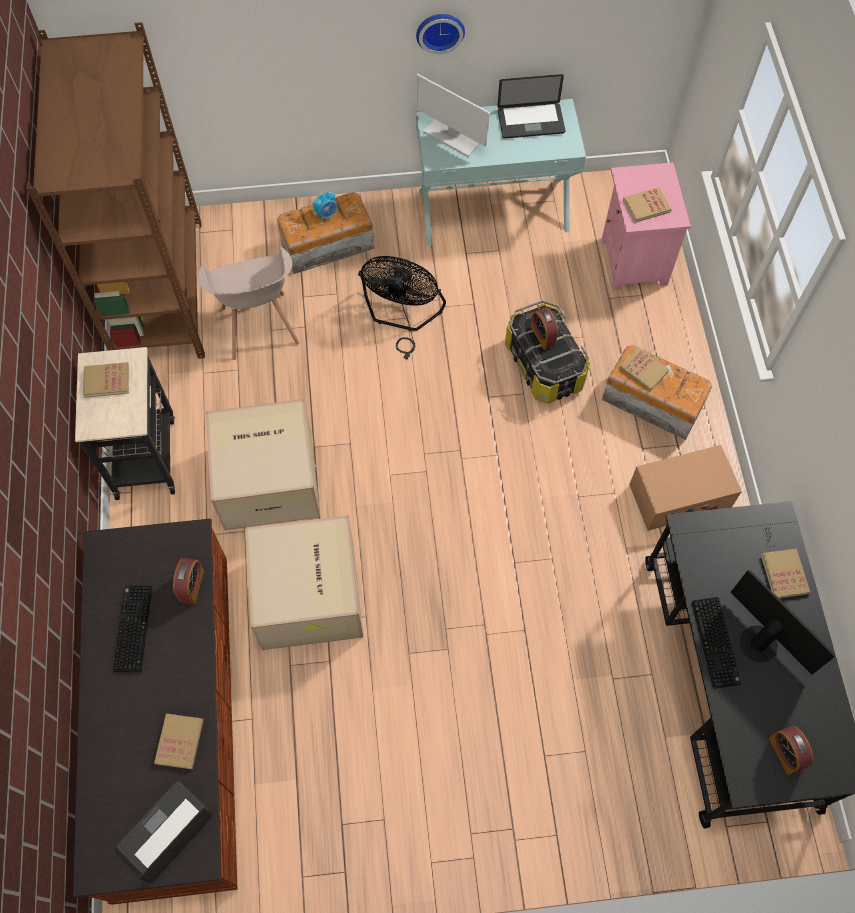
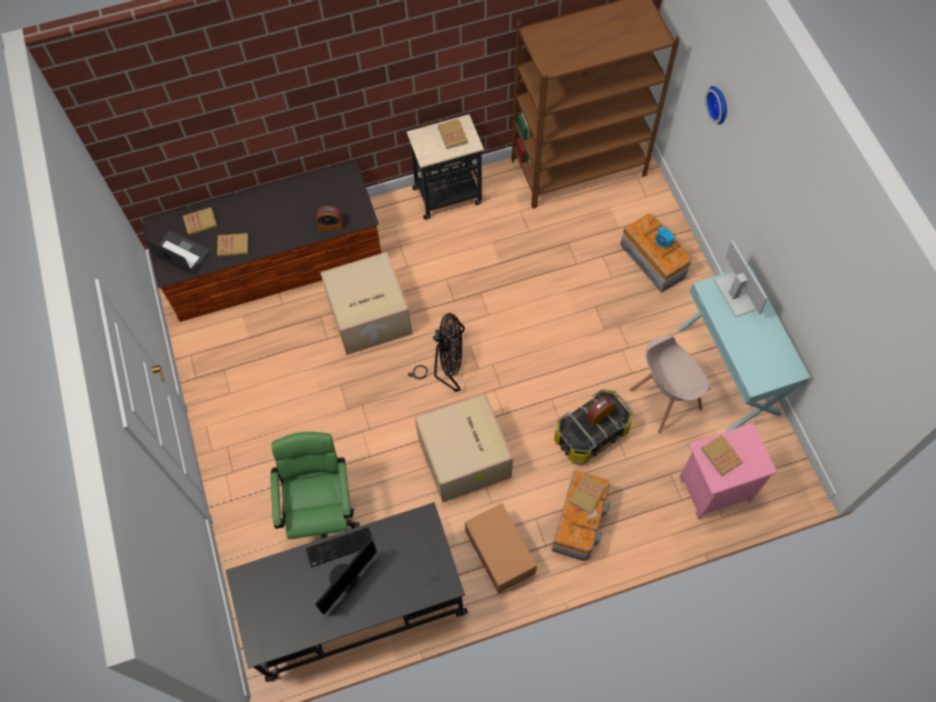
camera: 80 degrees right, 0 degrees up
(132, 627) = (298, 202): keyboard -> none
(259, 327) = (567, 235): beige chair -> beige chair (664, 400)
(270, 478) = (449, 272): cardboard box -> cardboard box (465, 457)
(401, 317) = (604, 325): black fan -> black fan (445, 363)
(440, 30) = (782, 236): wall clock -> wall clock (719, 104)
(452, 136) = (735, 295): monitor -> monitor turned 135 degrees clockwise
(531, 121) = (772, 349): laptop -> none
(597, 705) = (324, 513): none -> green office chair
(784, 574) = (402, 593): book -> book (200, 222)
(785, 753) = (266, 603): alarm clock -> none

